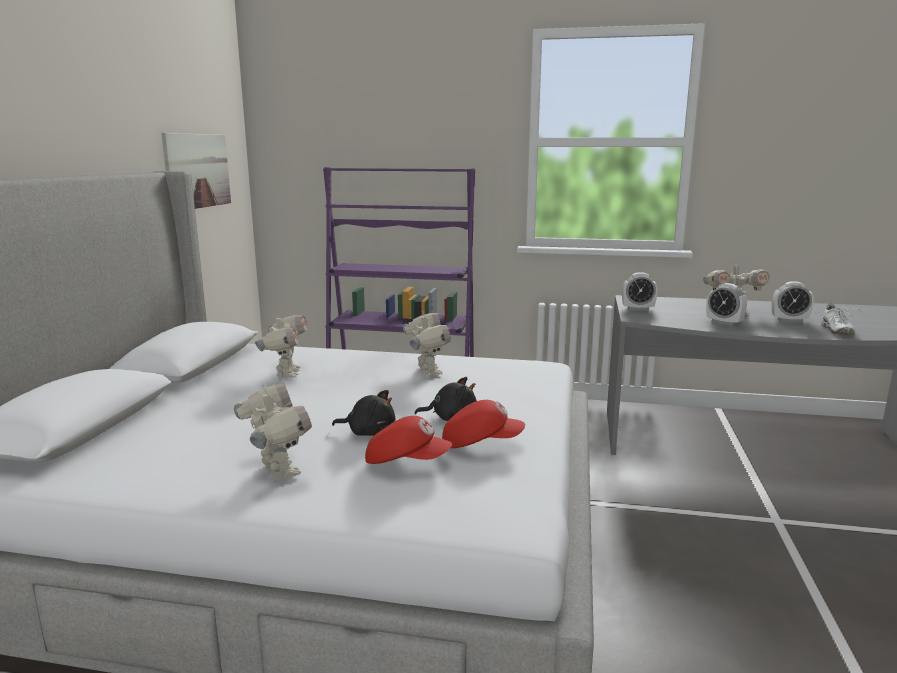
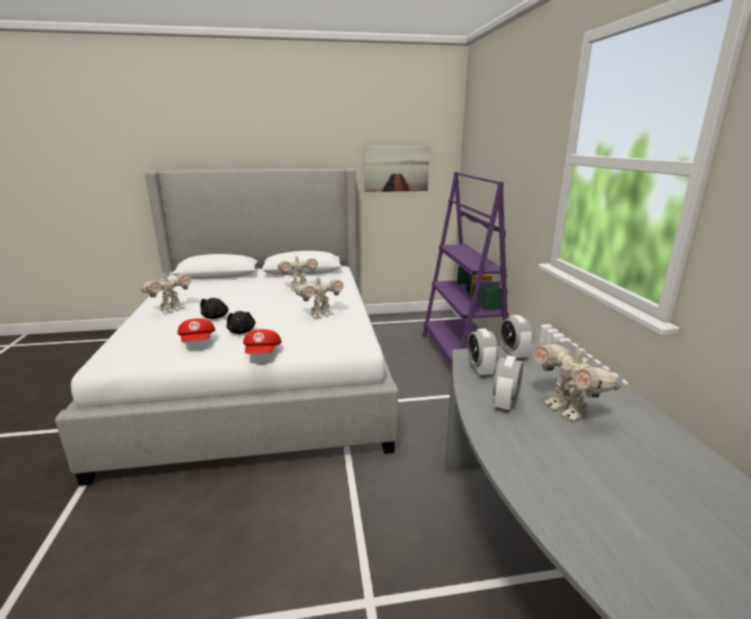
camera: 70 degrees right, 5 degrees up
(407, 461) = (174, 329): red cap -> red cap (263, 353)
(789, 320) = (580, 455): alarm clock -> alarm clock (480, 370)
(836, 331) = (560, 497): white shoe -> none

